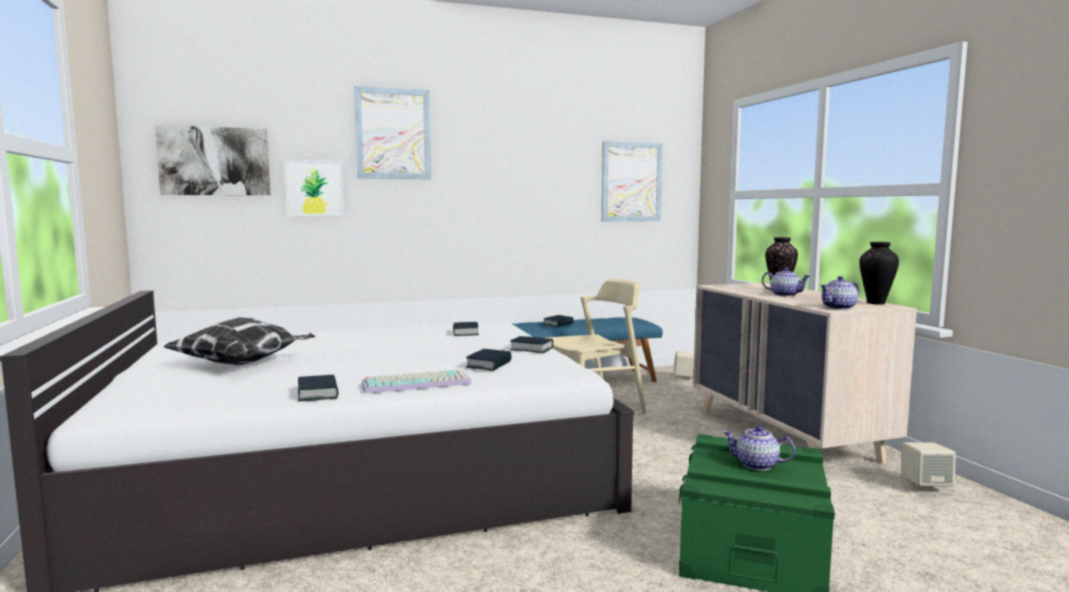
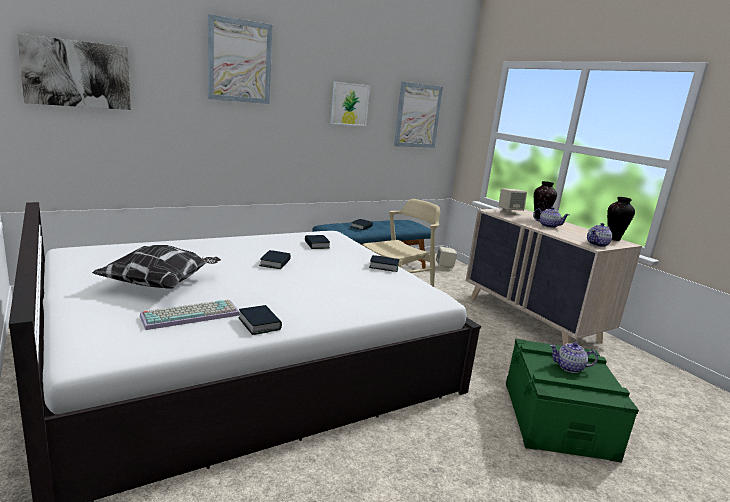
camera: 15 degrees left, 10 degrees up
(314, 188) = (170, 105): picture -> picture (349, 104)
(417, 383) = (330, 310): keyboard -> keyboard (191, 314)
(489, 364) = (369, 287): book -> book (275, 263)
(925, 488) = (633, 363): beige speaker -> beige speaker (509, 213)

